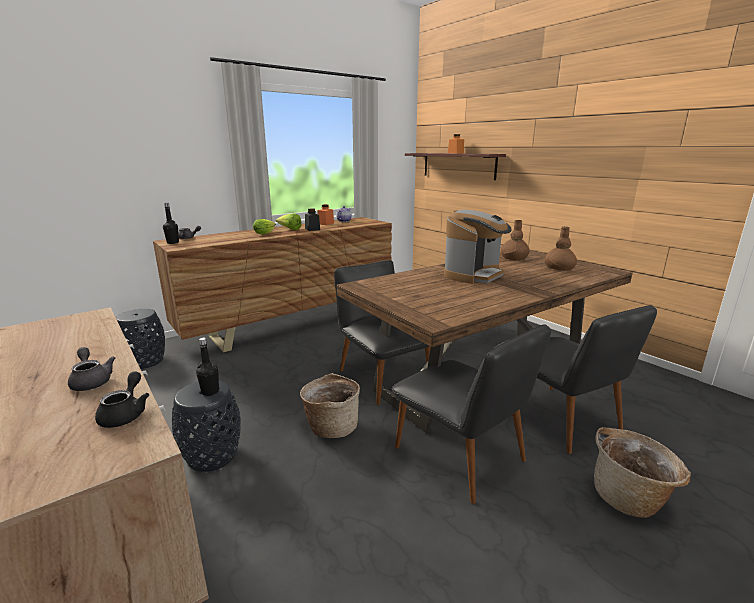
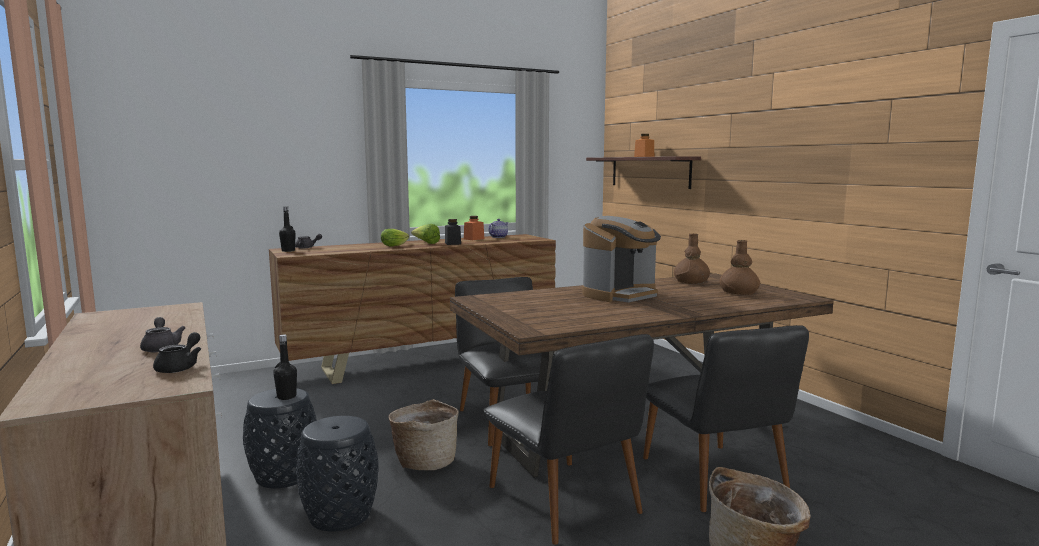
camera: 10 degrees right, 10 degrees down
(145, 361) = (243, 387): black stool -> black stool (340, 515)

